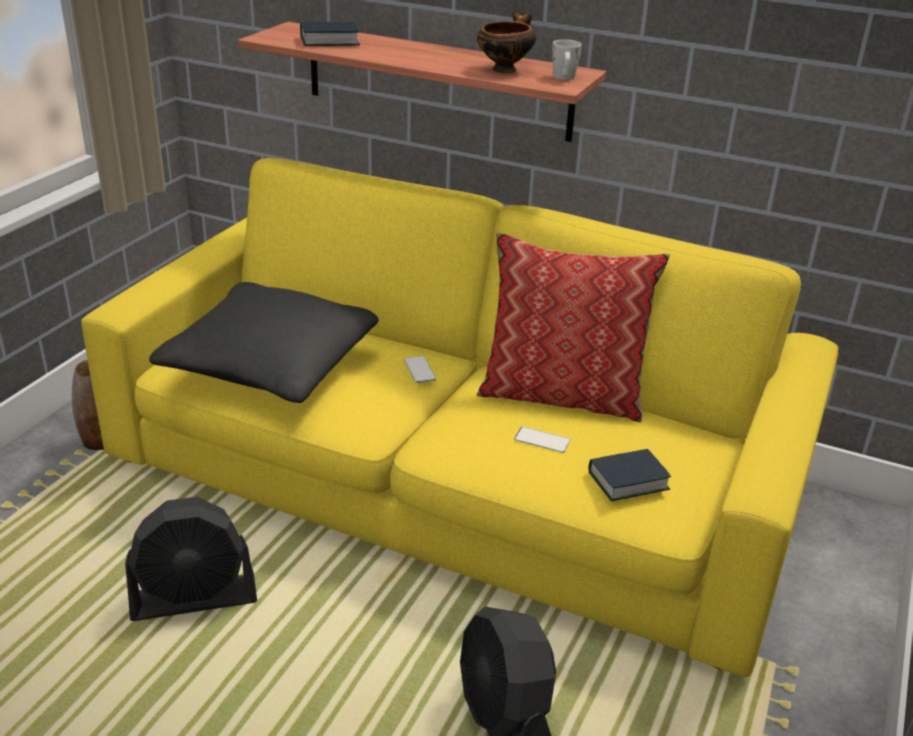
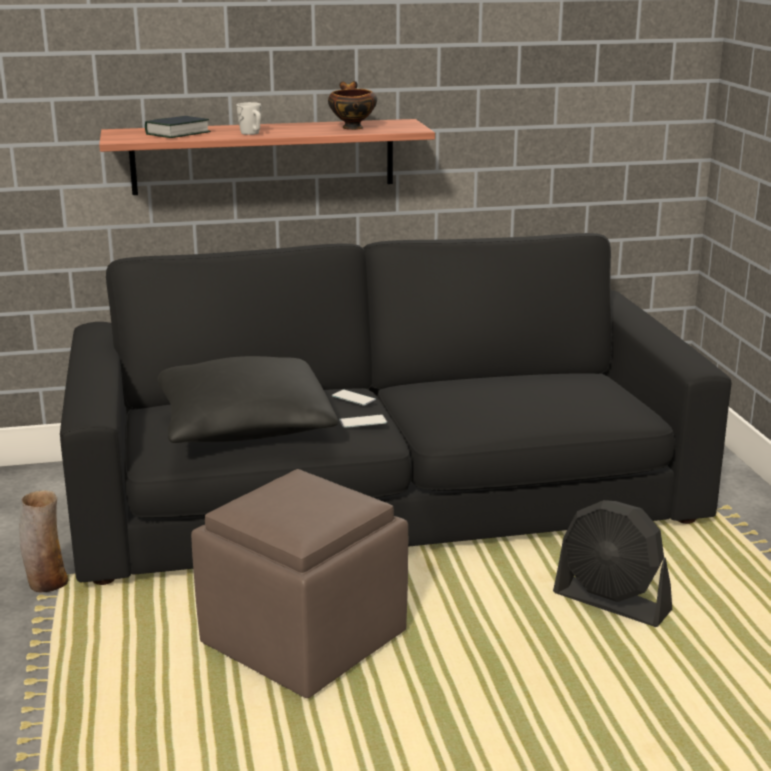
camera: 35 degrees left, 10 degrees down
(194, 599) = (303, 639): black fan -> brown ottoman
(452, 476) = (385, 495): yellow sofa -> black sofa
(542, 440) = (509, 402): phone -> phone (363, 422)
(562, 395) = (472, 381): pillow -> none
(564, 78) = (403, 125): white mug -> white mug (252, 134)
(628, 481) = (591, 403): book -> none

